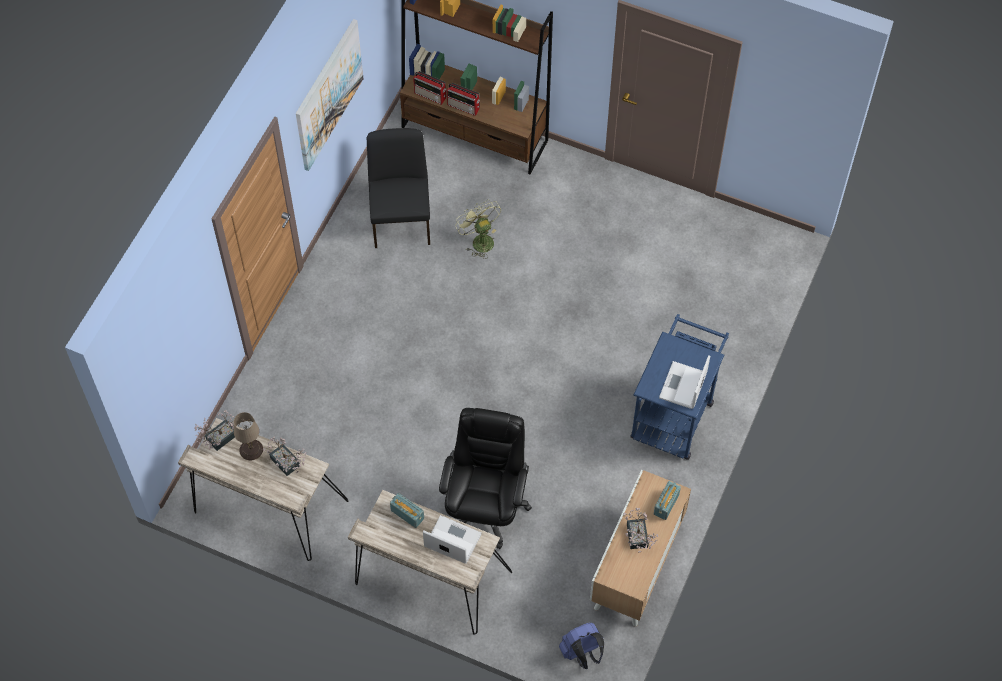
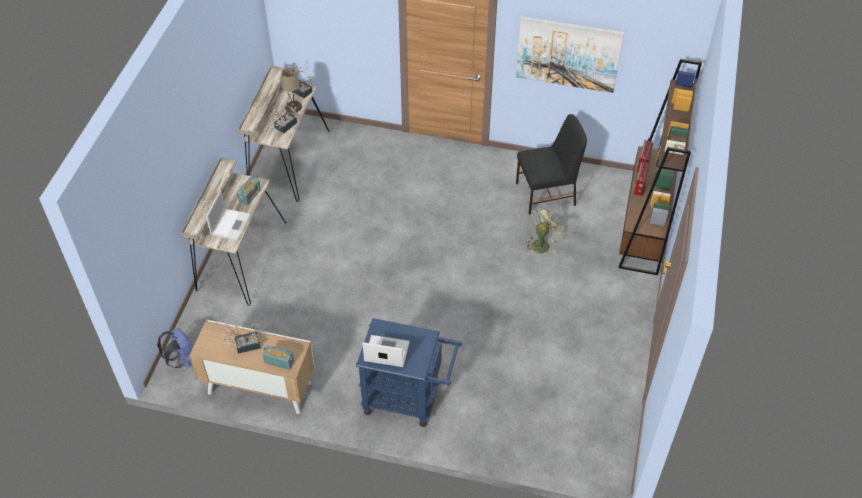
camera: 80 degrees right, 10 degrees down
(486, 506) = (303, 282): black office chair -> none

